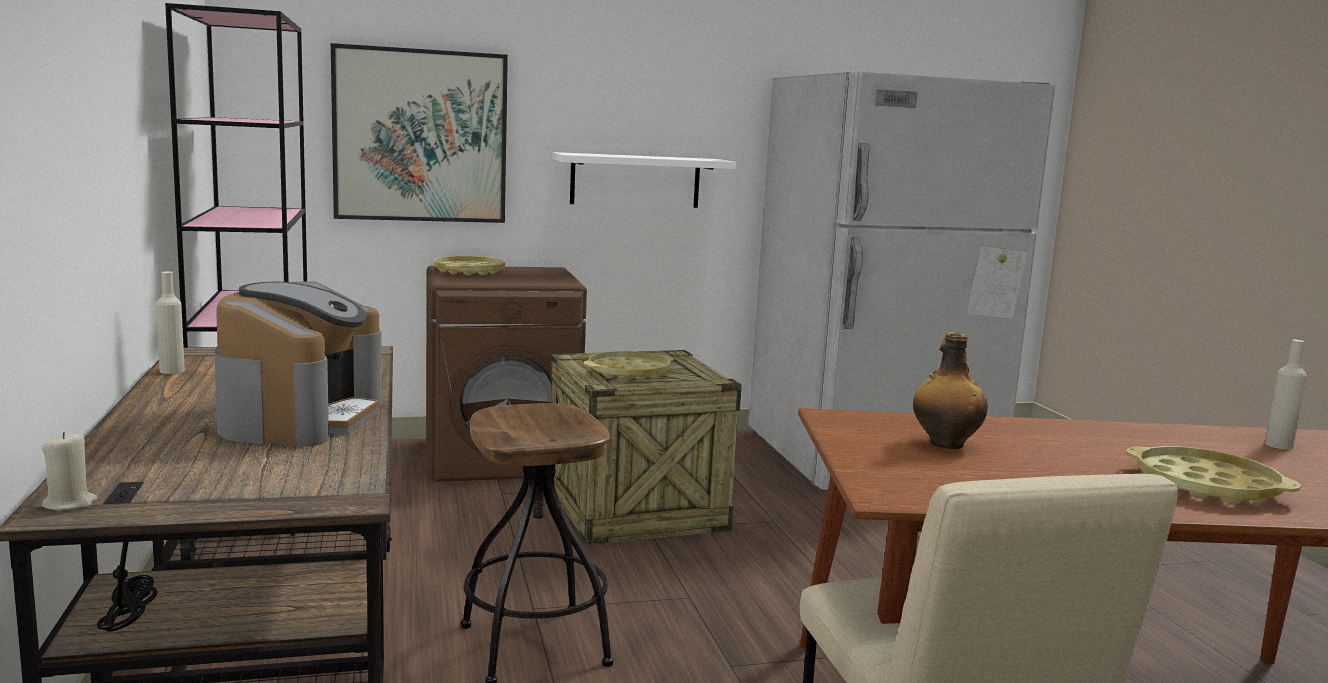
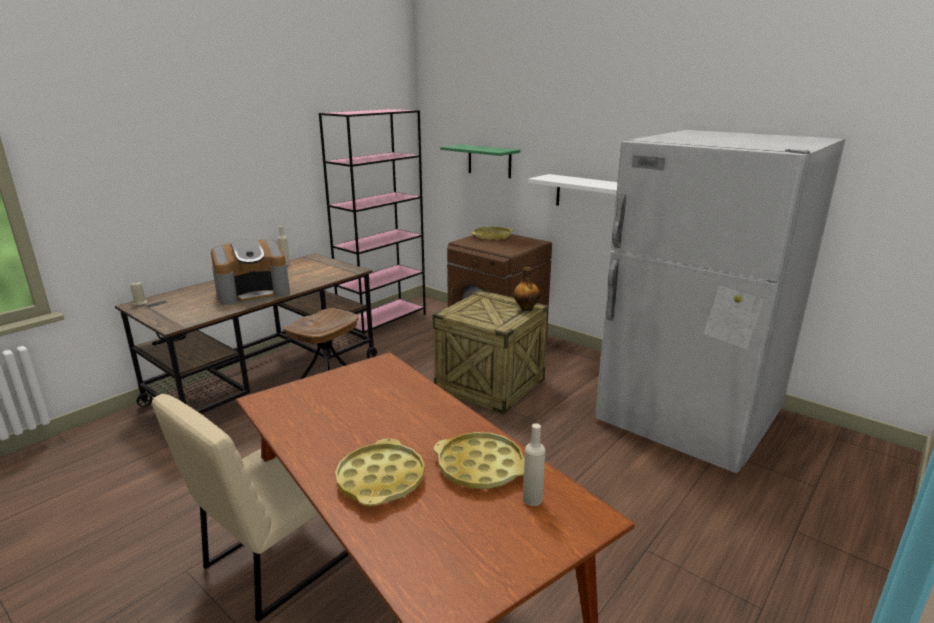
camera: 55 degrees right, 10 degrees up
(420, 136) = (489, 161): picture -> green shelf
(629, 372) = (477, 310): yellow tray -> yellow tray (480, 467)
(945, 444) = (369, 395): bottle -> bottle (526, 308)

